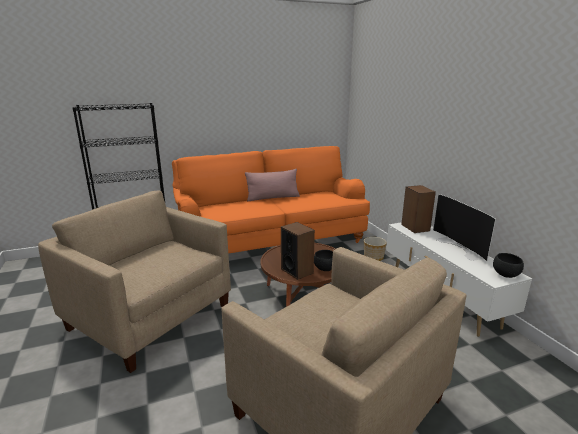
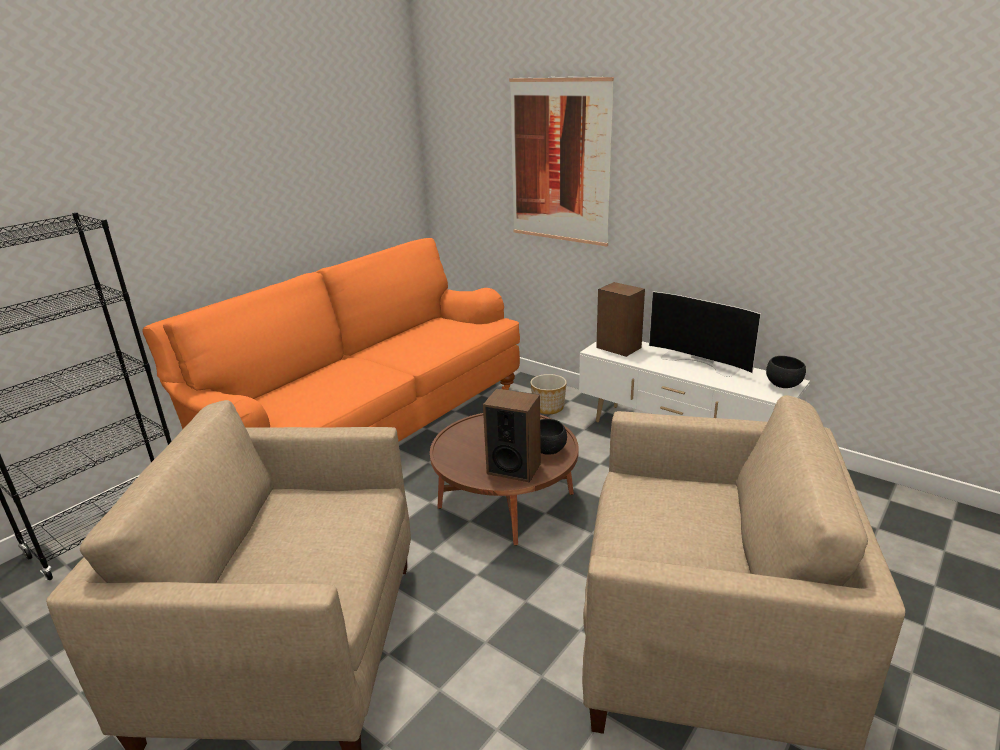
camera: 30 degrees left, 5 degrees up
(273, 198) = (362, 353): pink pillow -> none
(407, 107) = (559, 161): none -> picture

